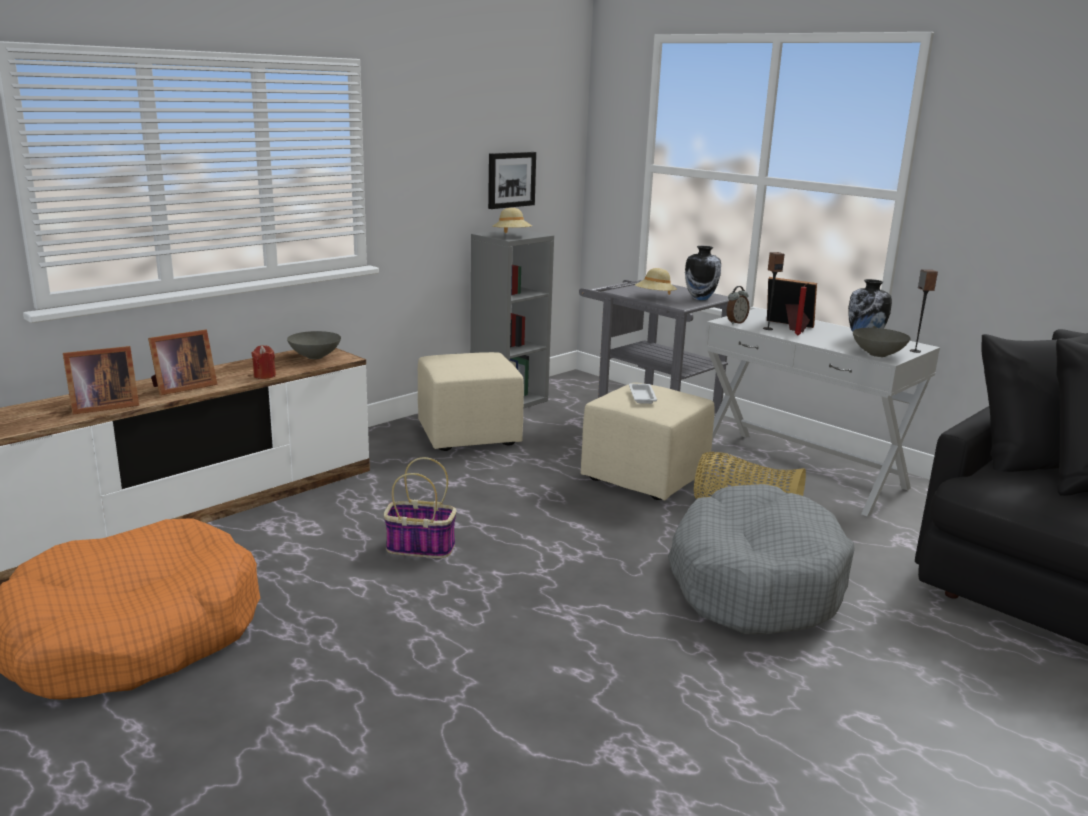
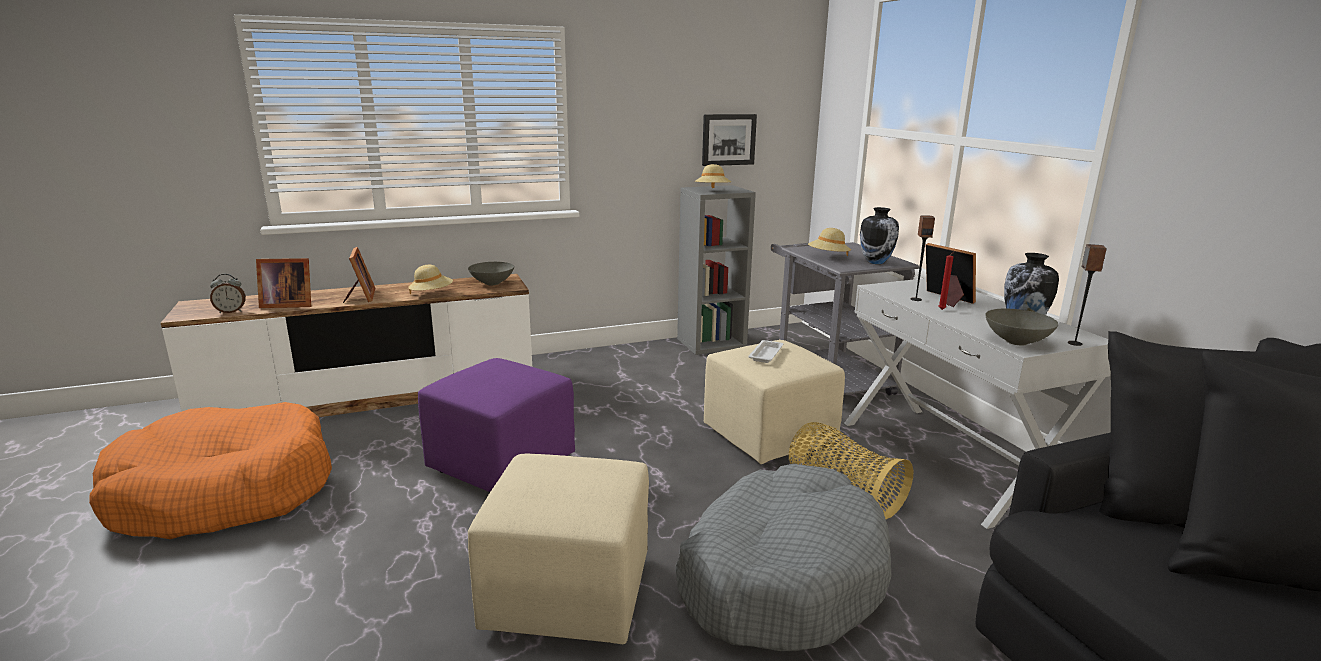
camera: 25 degrees right, 0 degrees up
(181, 387) = (361, 296): picture frame -> picture frame turned 90 degrees counterclockwise
(264, 376) = (432, 294): red candle -> beige hat
(419, 547) = (500, 464): basket -> purple ottoman
(467, 436) = (644, 369): beige ottoman -> beige ottoman (565, 595)
(735, 322) = (887, 289): alarm clock -> alarm clock (231, 311)

